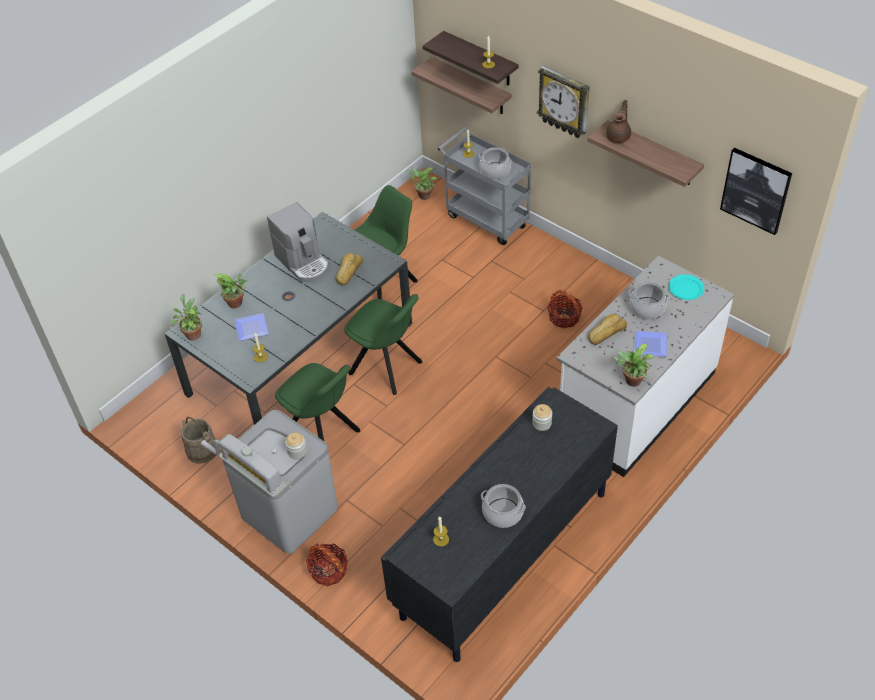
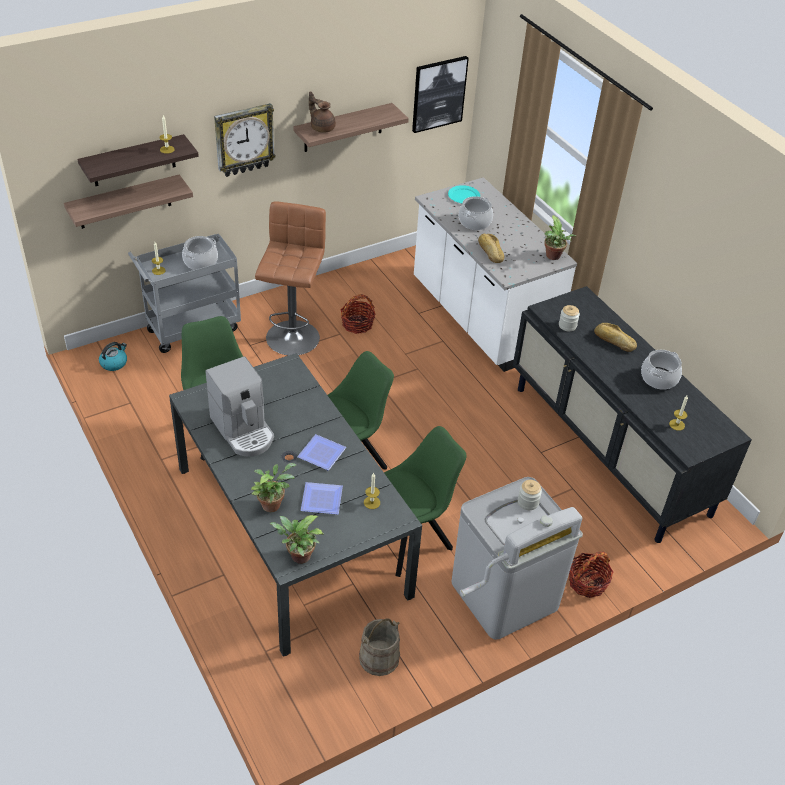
camera: 75 degrees left, 5 degrees down
(303, 262) = (243, 430): coffee machine -> coffee machine turned 75 degrees clockwise
(348, 271) = (283, 399): bread -> bread (614, 341)
(423, 196) = (114, 363): potted plant -> kettle
(518, 283) = (293, 337): none -> brown stool
(651, 346) = (519, 234): plate -> plate (323, 453)

